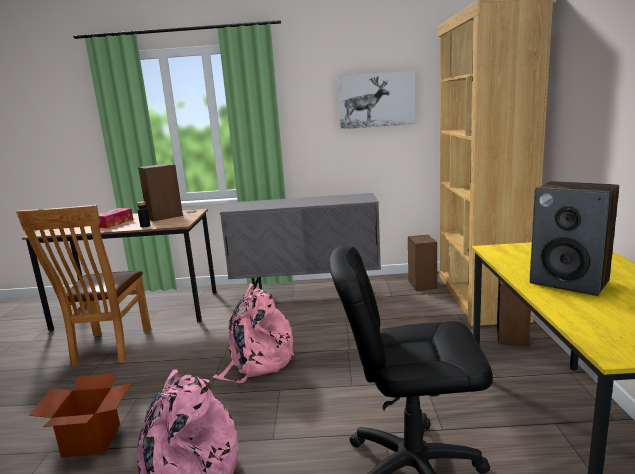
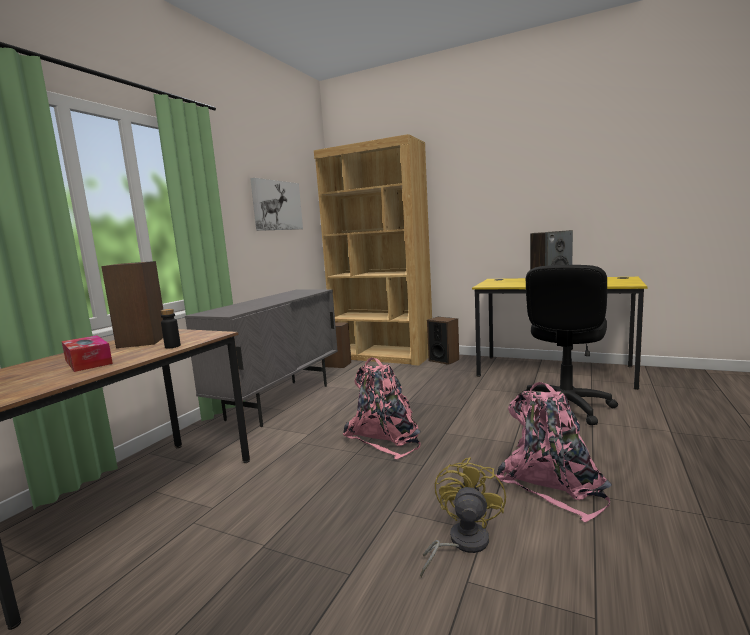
camera: 65 degrees left, 5 degrees down
(91, 440) = (461, 543): cardboard box -> yellow fan
(109, 349) = (223, 537): brown chair -> none

